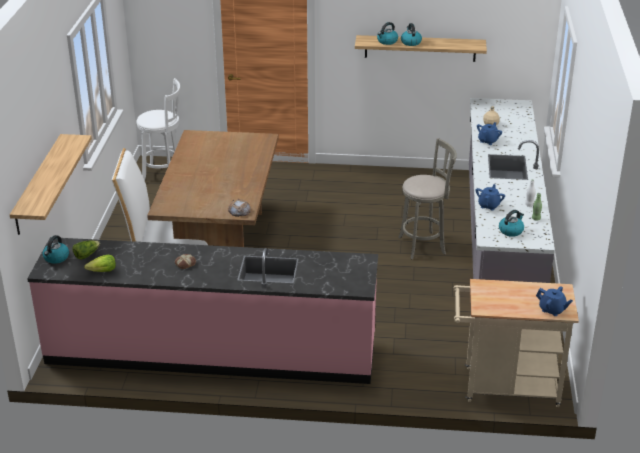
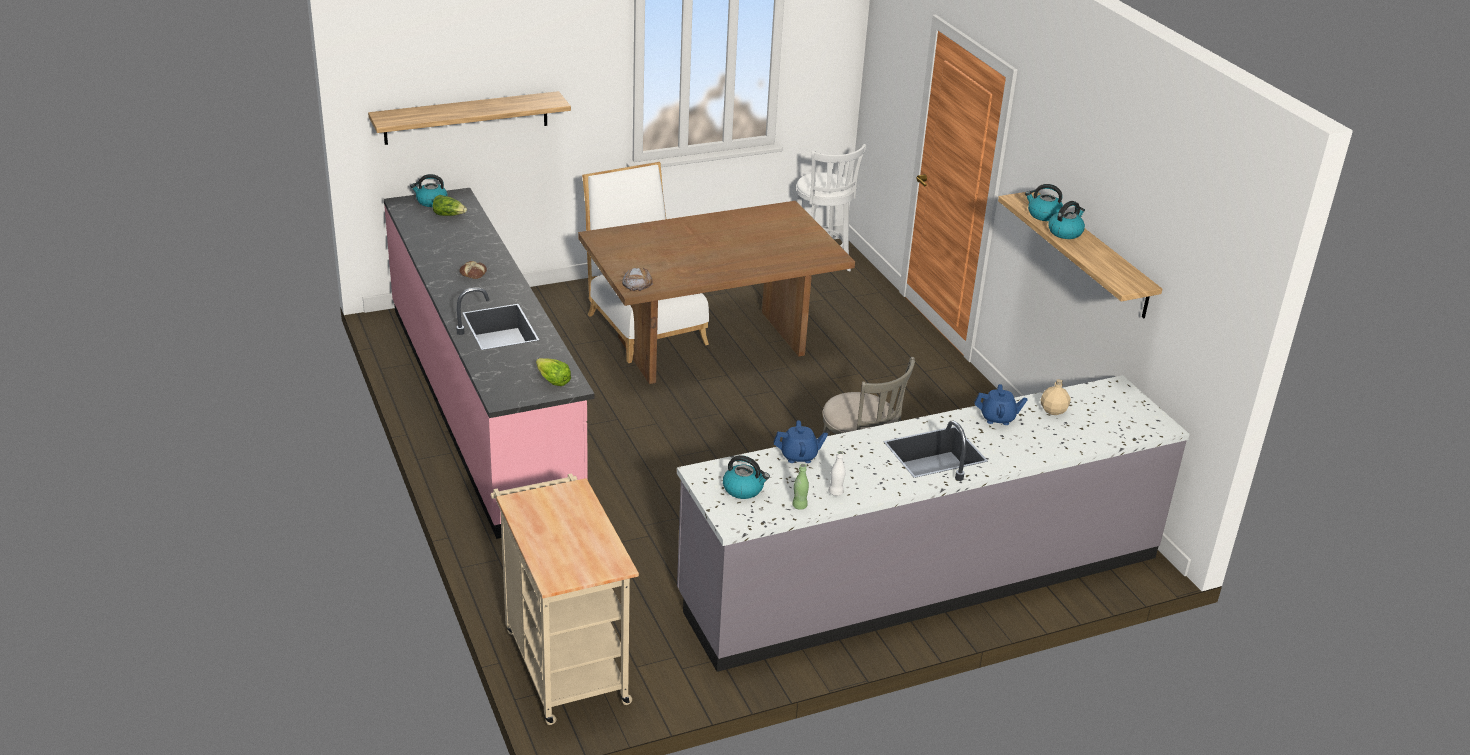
camera: 60 degrees right, 0 degrees up
(102, 271) = (423, 232): lettuce -> lettuce (552, 381)
(552, 310) = (554, 565): blue teapot -> none

